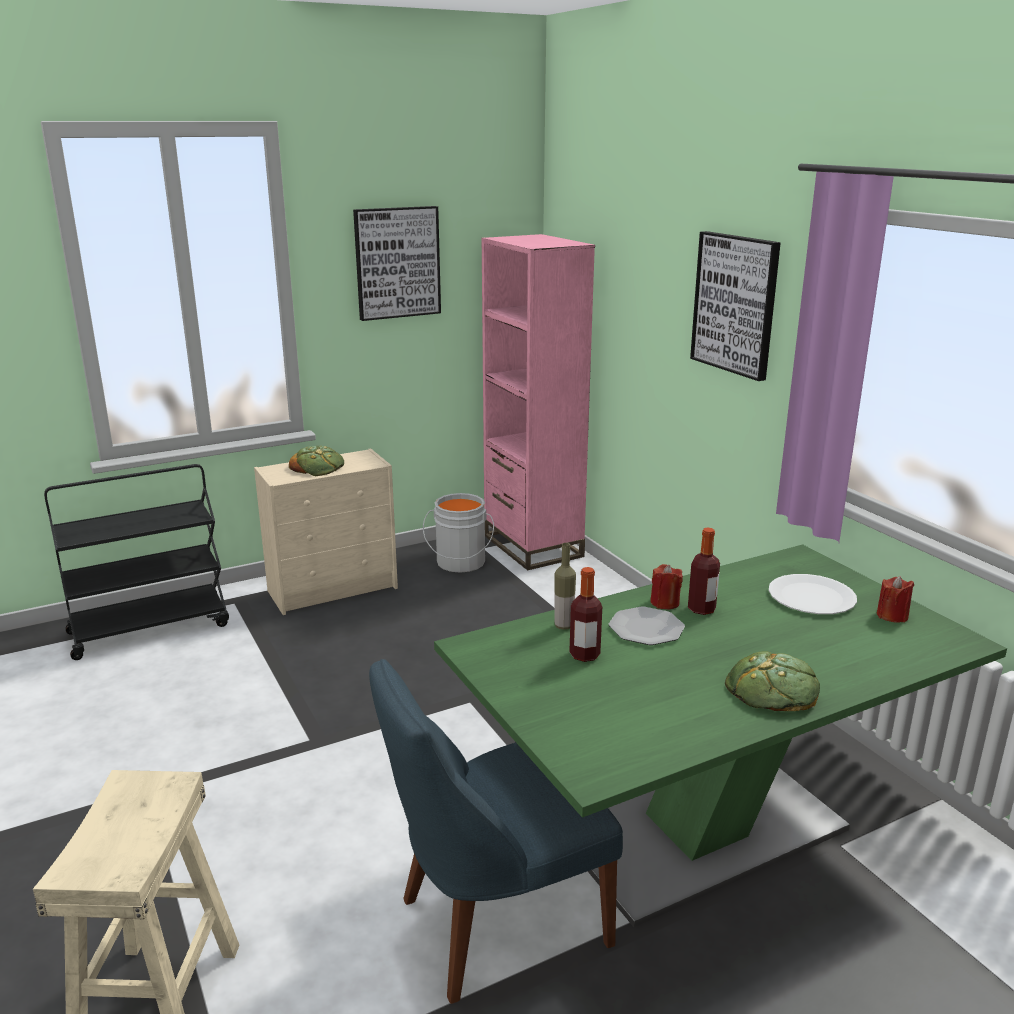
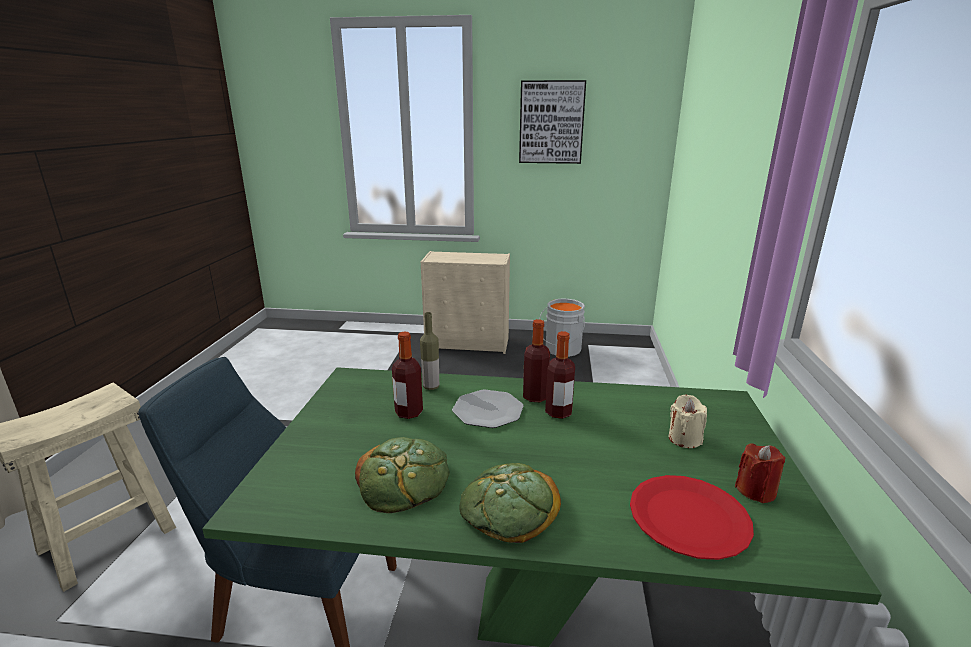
camera: 35 degrees right, 0 degrees up
(150, 628) = (356, 336): black cart -> none
(317, 466) = (463, 257): bread -> bread (403, 479)
(532, 546) = (624, 352): pink bookcase -> none
(664, 603) = (535, 397): red candle -> bottle
(735, 304) = (757, 143): picture -> none
(811, 597) = (684, 439): white plate -> beige candle
(879, 649) = (689, 518): none -> red plate

